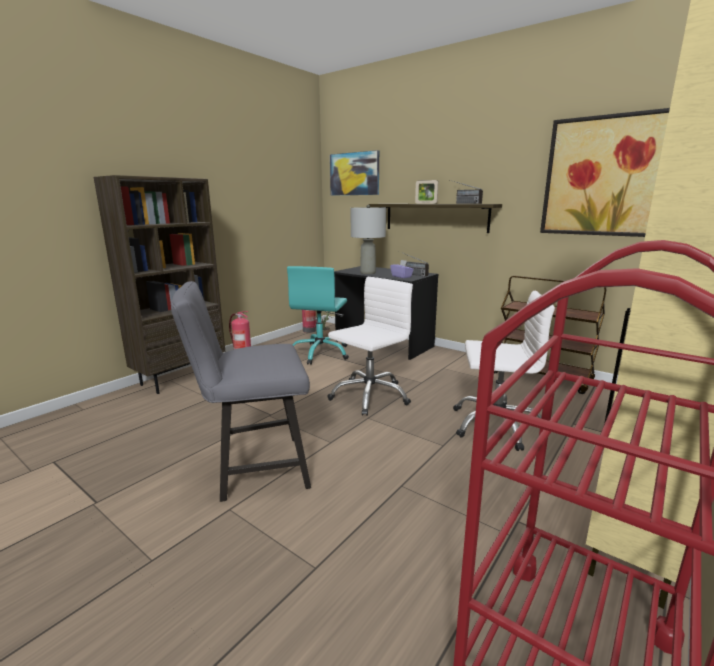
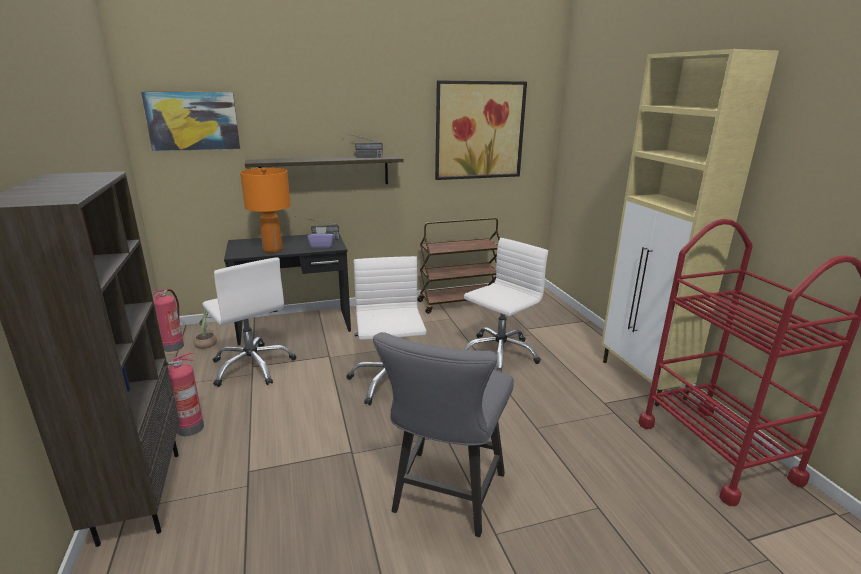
camera: 55 degrees left, 5 degrees up
(320, 353) = (253, 366): turquoise office chair -> white office chair
(368, 273) = (273, 250): grey table lamp -> orange table lamp
(426, 203) = (318, 158): picture frame -> none

